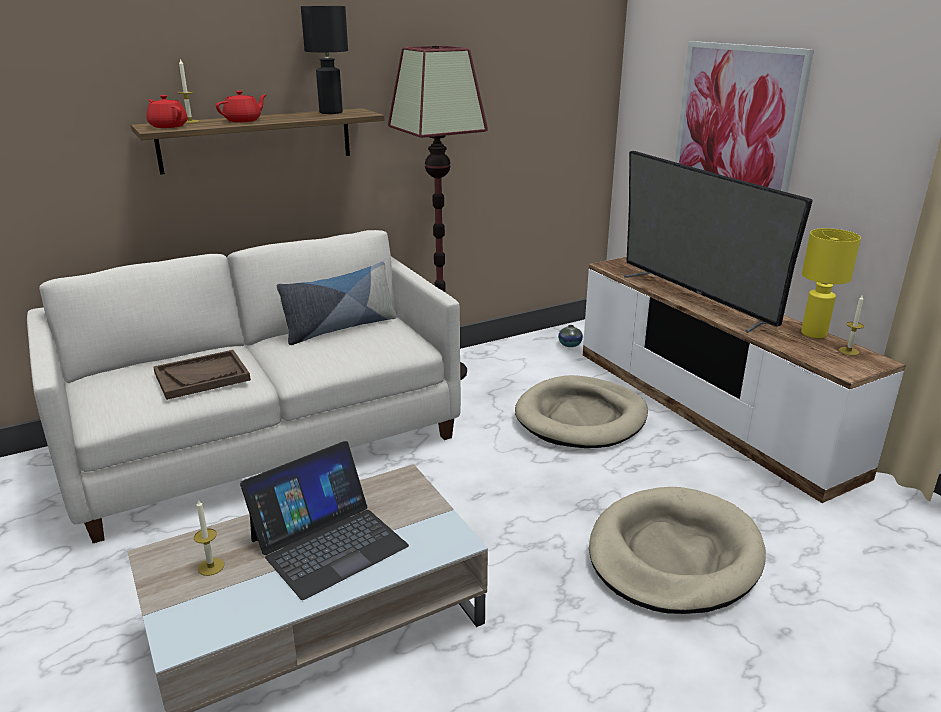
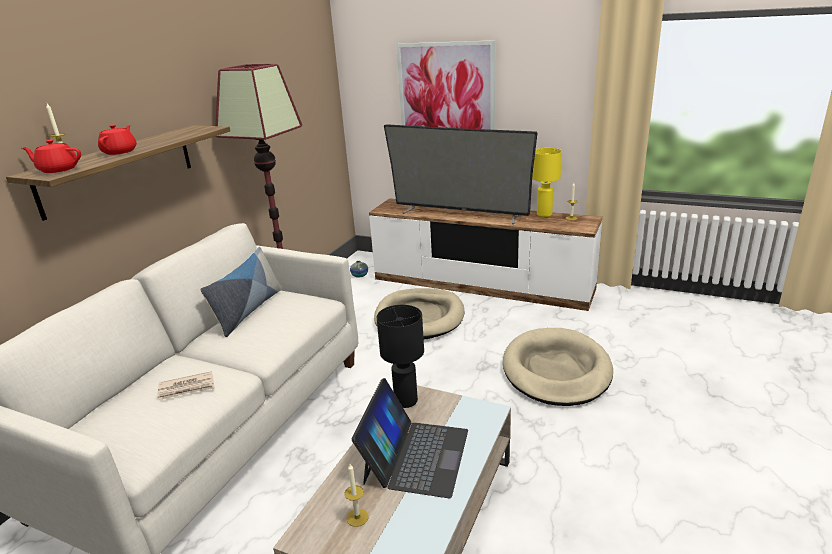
camera: 35 degrees left, 0 degrees up
(202, 376) = (187, 388): brown tray -> newspaper
(330, 112) = (179, 132): black table lamp -> black table lamp (405, 401)

